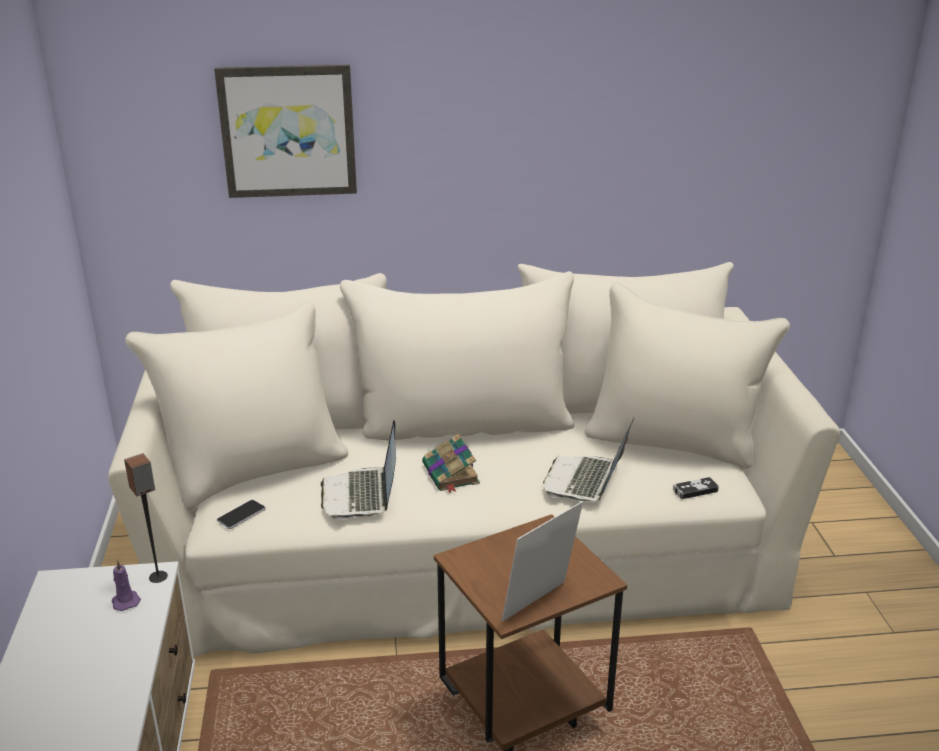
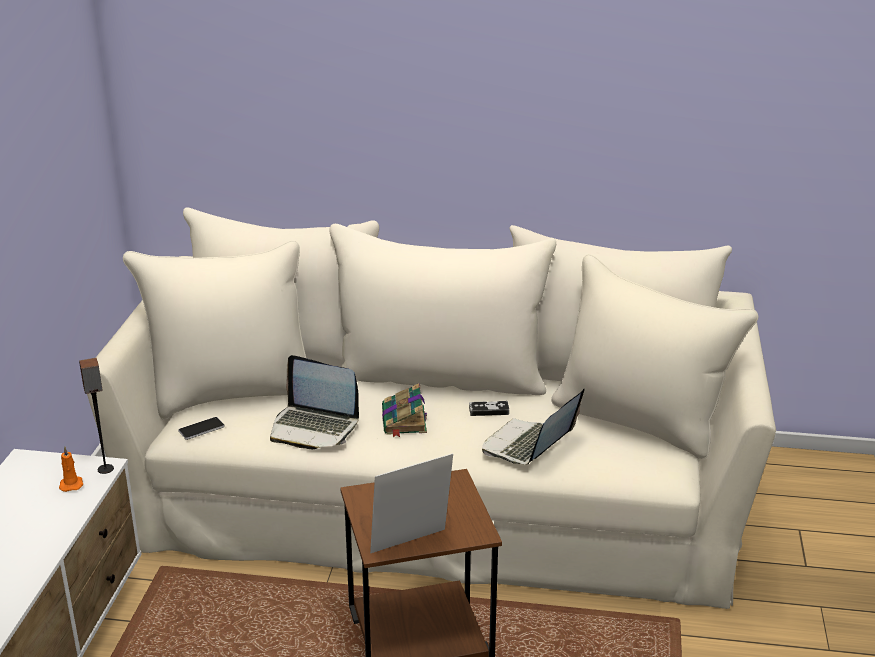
camera: 15 degrees right, 0 degrees up
(125, 601) = (71, 484): purple candle -> orange candle
(288, 131) = (304, 78): picture -> none
(362, 495) = (314, 428): laptop -> laptop turned 75 degrees counterclockwise
(695, 490) = (632, 470): game controller -> game controller (489, 410)

